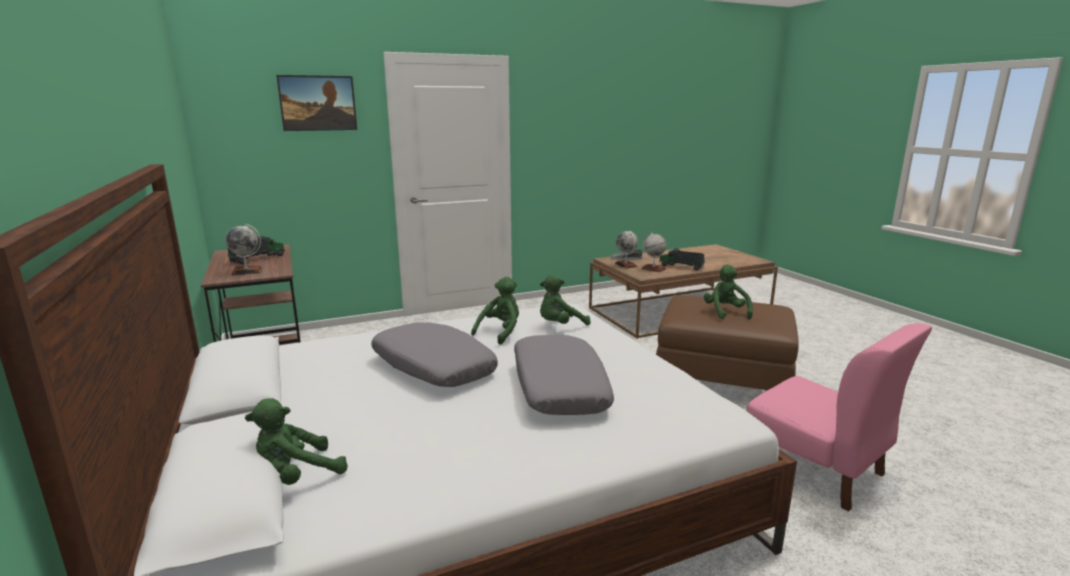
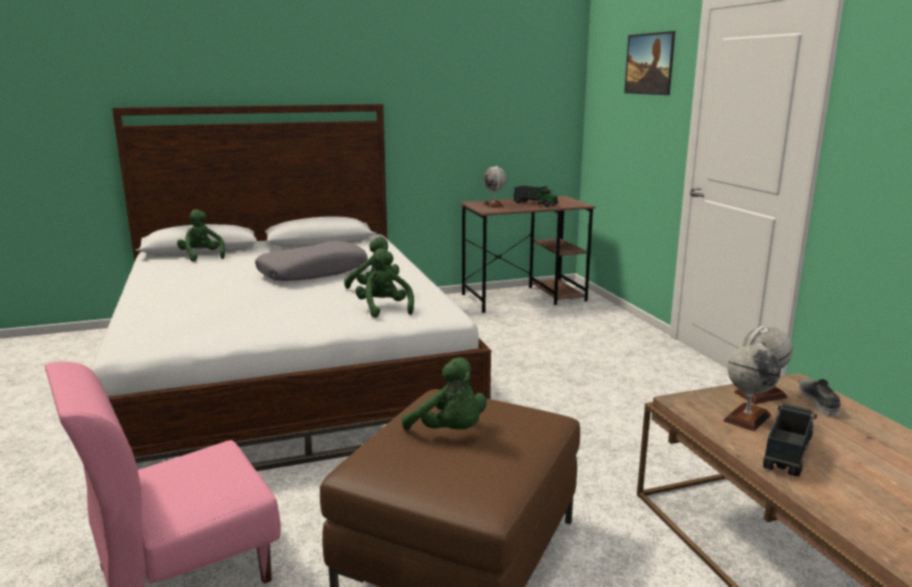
camera: 95 degrees right, 0 degrees up
(558, 387) = (242, 301): grey pillow -> none
(725, 312) = (450, 432): green plush toy -> green plush toy turned 45 degrees clockwise

